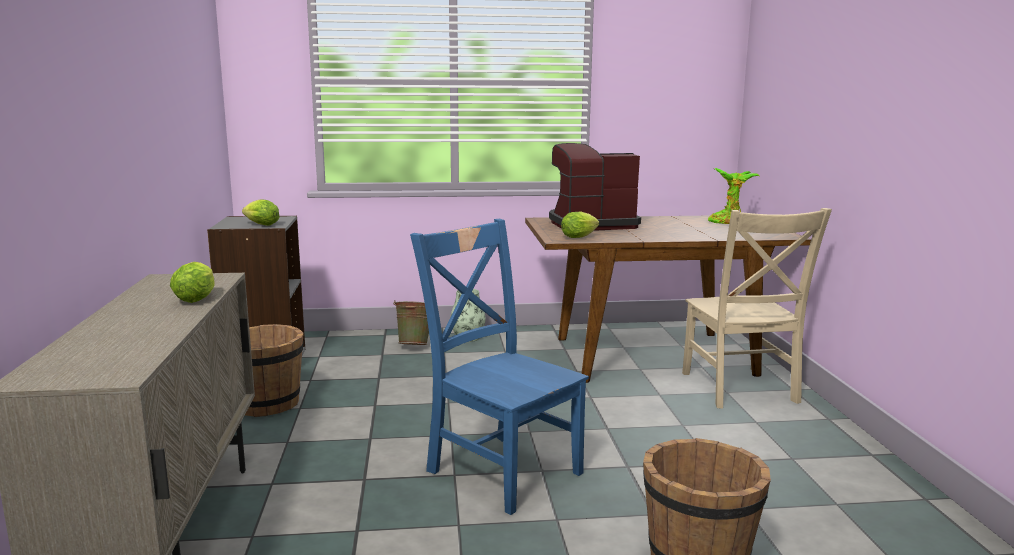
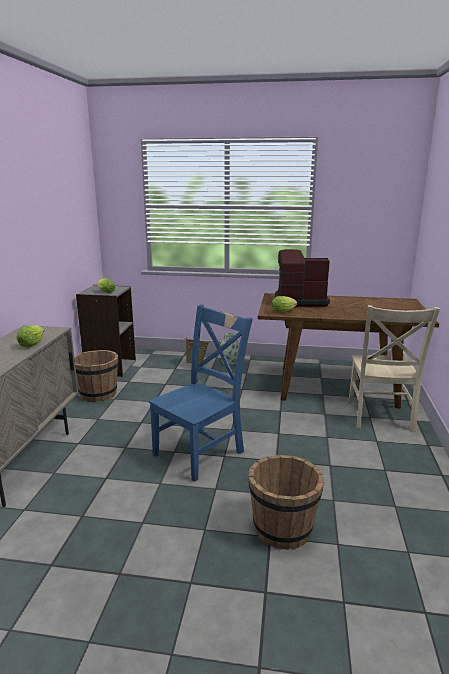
camera: 15 degrees right, 5 degrees up
(500, 469) = (201, 452): blue chair -> blue chair turned 75 degrees clockwise
(728, 221) = (394, 304): potted plant -> none

